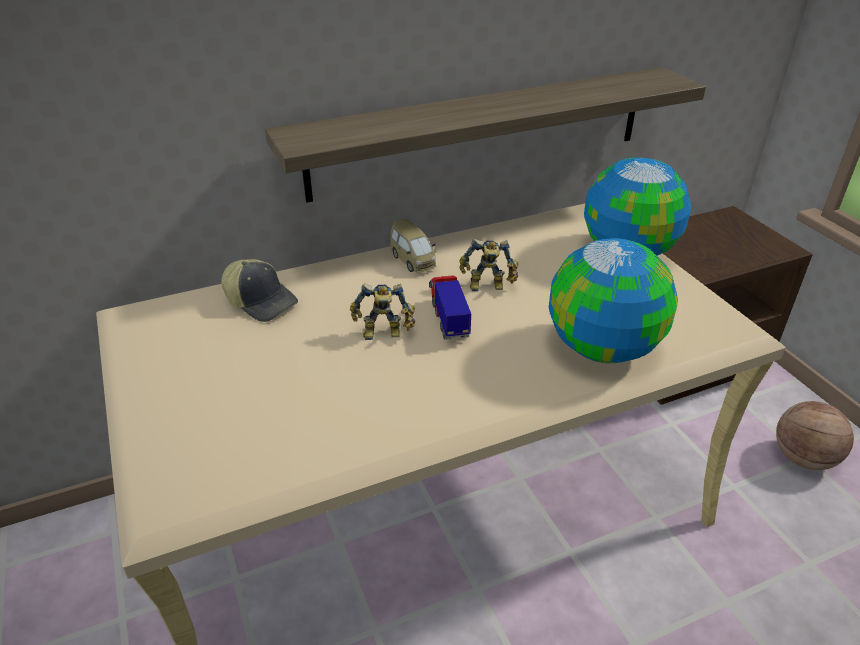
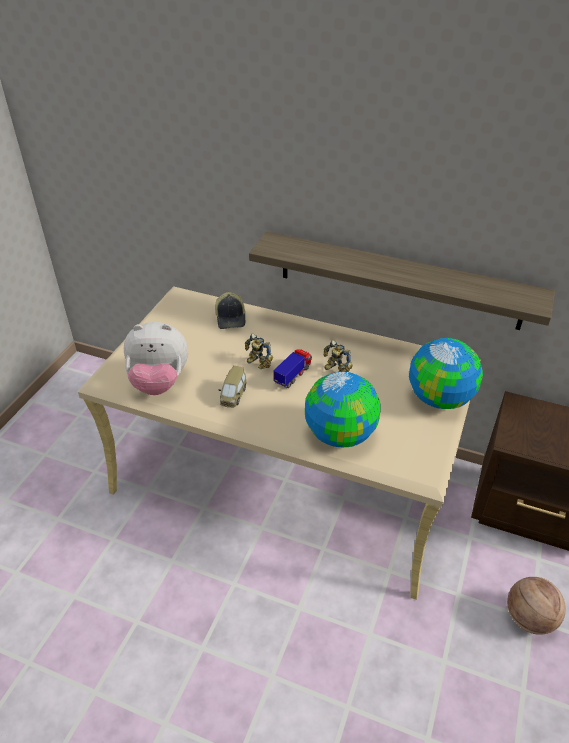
camera: 45 degrees right, 5 degrees up
(273, 446) = (159, 382): none -> plush toy
(413, 260) = (321, 336): toy car -> toy car (233, 395)

